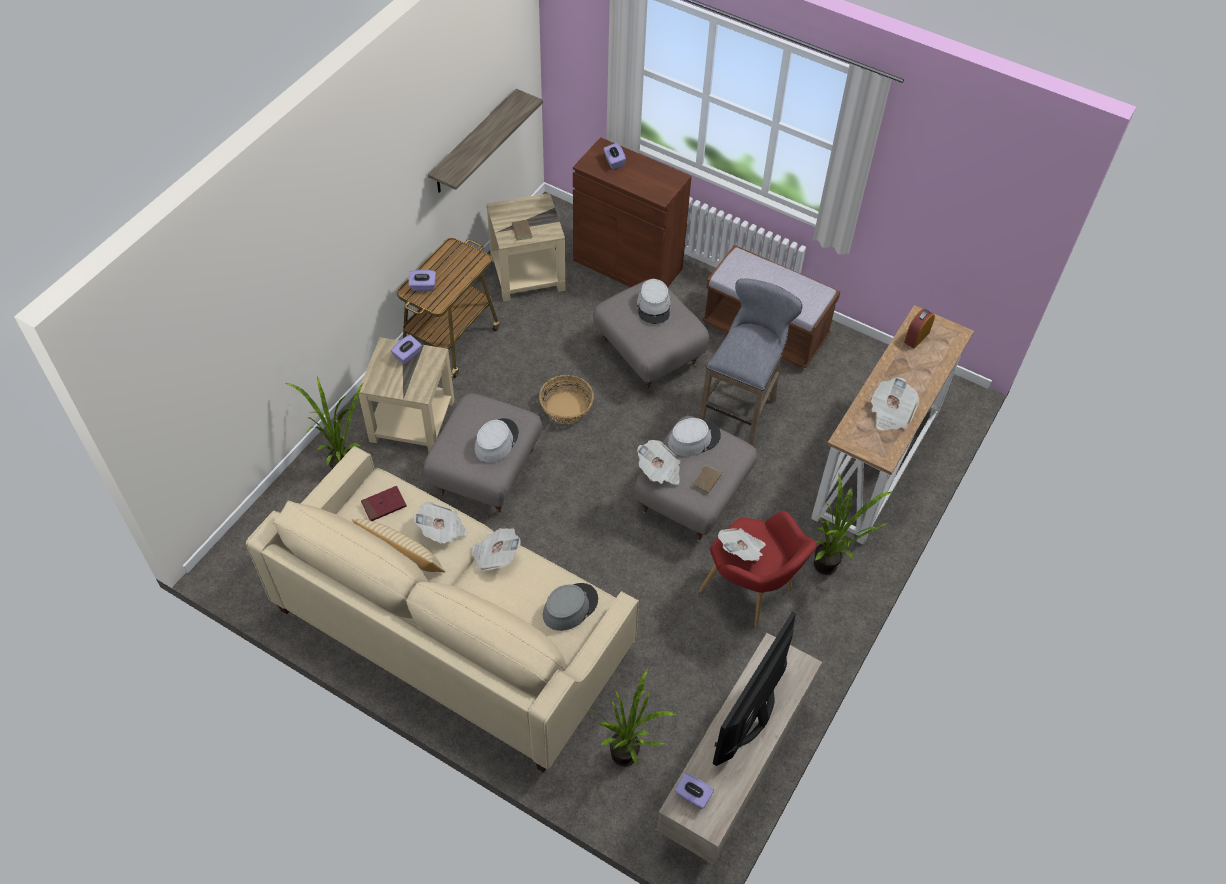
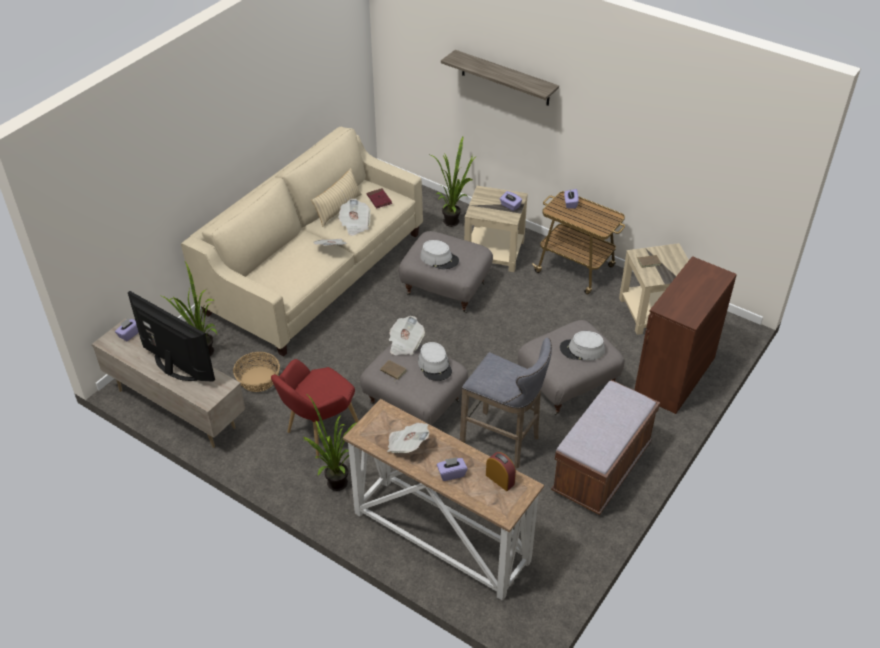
camera: 95 degrees right, 10 degrees down
(474, 142) = (689, 185): shelf -> shelf (505, 78)
(566, 408) = (506, 332): basket -> basket (258, 379)
(570, 607) = (283, 281): grey hat -> none
(614, 162) = (703, 280): purple tissue box -> purple tissue box (451, 473)
(741, 551) = (320, 382): newspaper -> none

